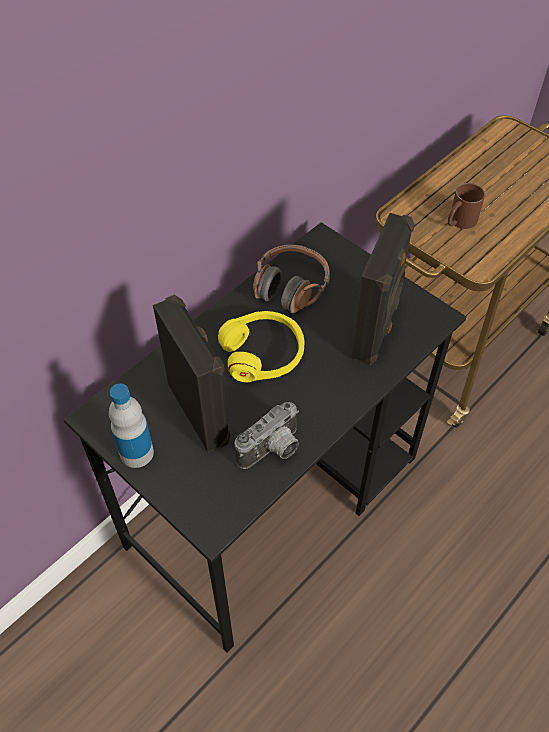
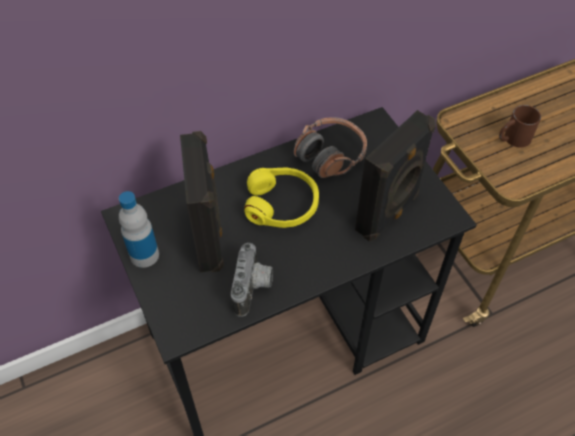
camera: 20 degrees right, 0 degrees up
(273, 451) = (254, 288): camera -> camera turned 60 degrees counterclockwise

